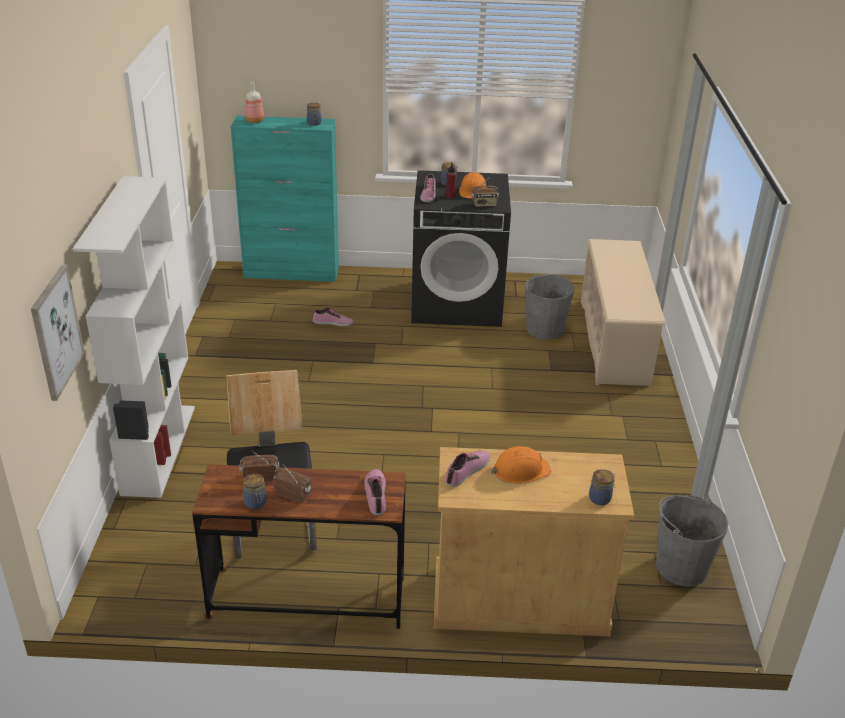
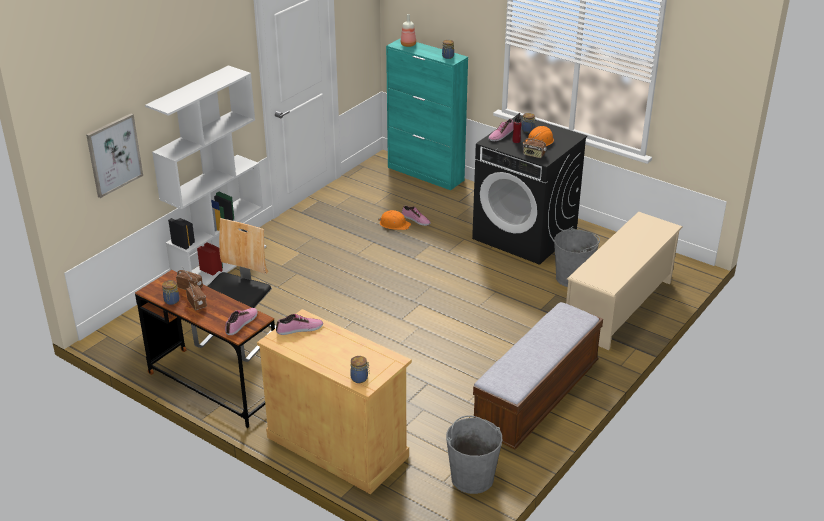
camera: 35 degrees right, 0 degrees up
(520, 470) = (332, 342): orange hard hat -> orange hard hat (394, 224)
(644, 458) = (536, 397): none -> bench

